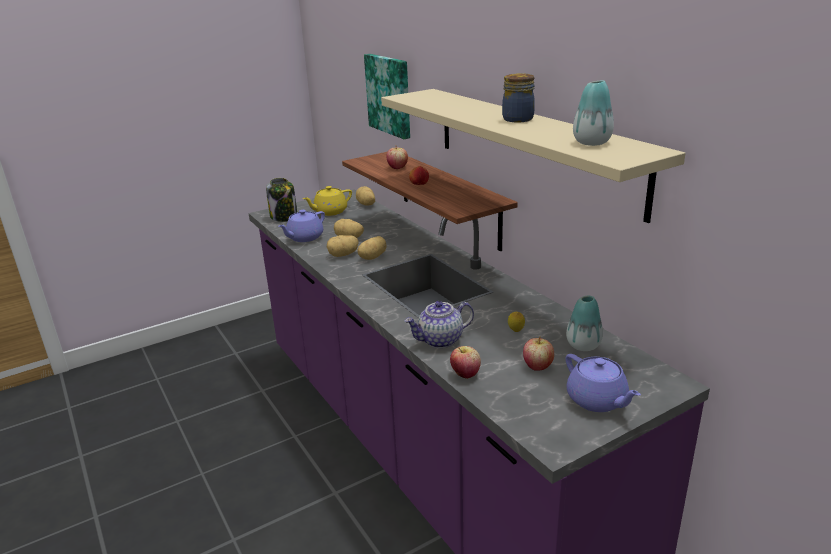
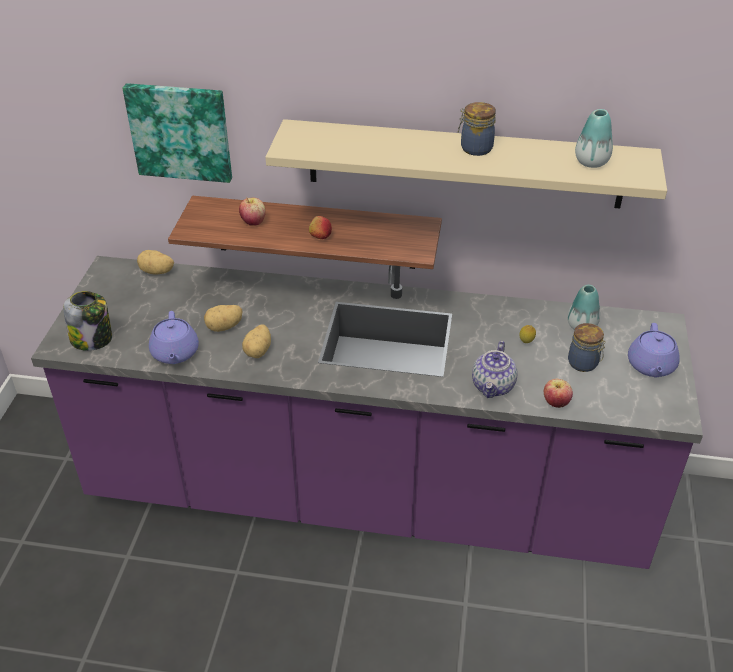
camera: 50 degrees left, 15 degrees up
(330, 212) = (134, 303): yellow teapot -> none
(372, 257) = (291, 337): potato -> none
(537, 366) = (584, 363): apple -> jar
(597, 400) = (651, 366): purple teapot -> purple teapot turned 90 degrees clockwise

